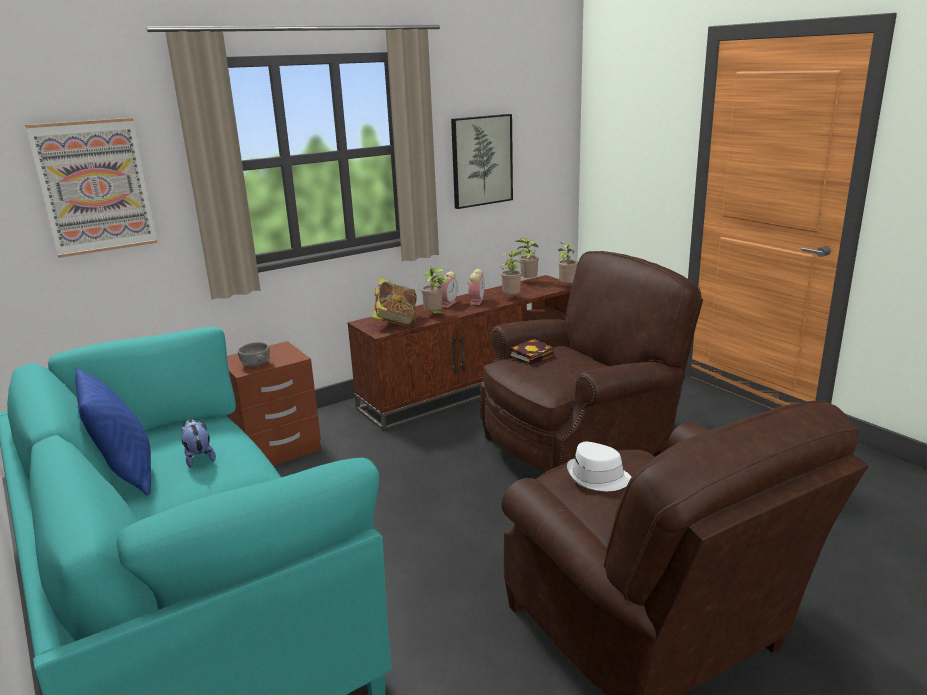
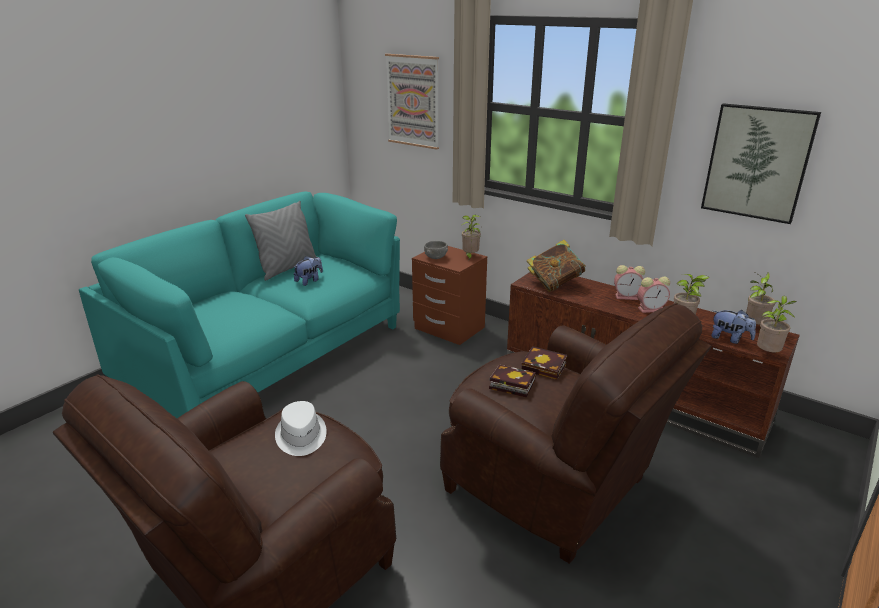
camera: 70 degrees right, 5 degrees up
(126, 474) = (287, 268): blue pillow -> grey pillow
(434, 315) = (588, 296): potted plant -> potted plant (470, 256)
(540, 291) = (729, 339): none -> plush toy
(551, 373) = (509, 384): none -> book

